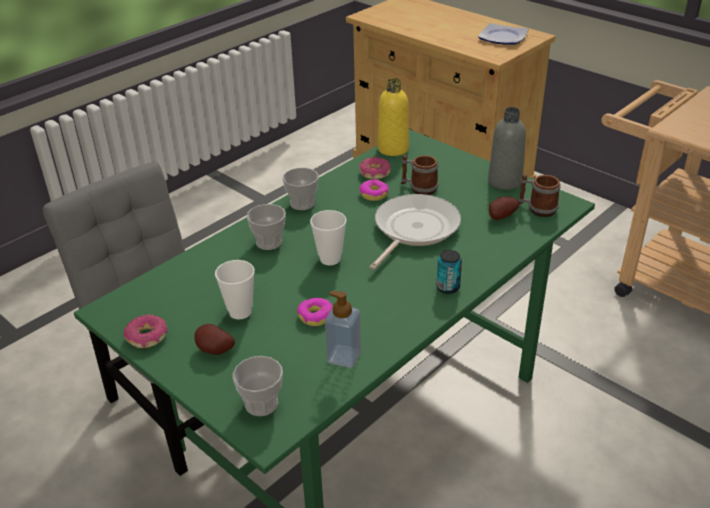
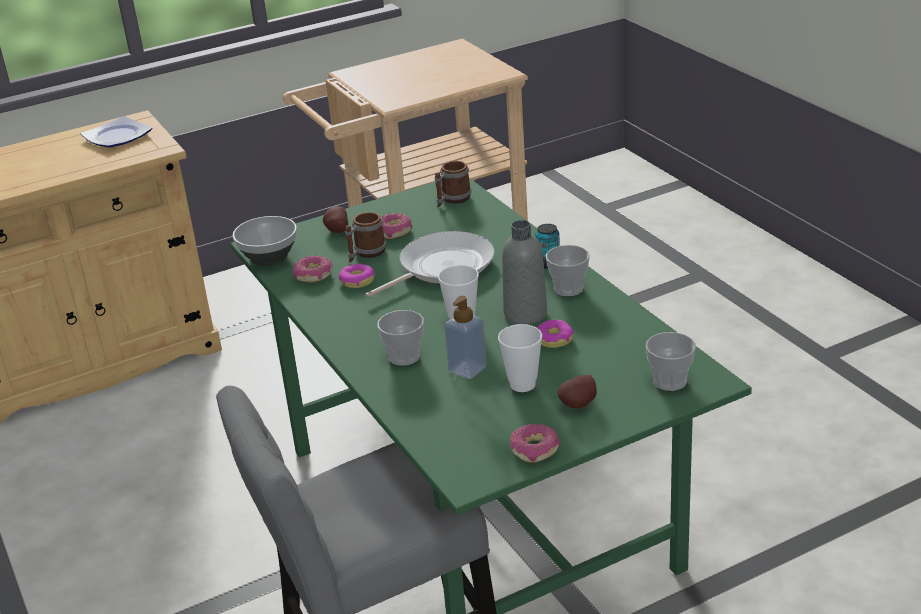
camera: 70 degrees left, 5 degrees down
(302, 203) = (340, 328): cup -> cup (568, 289)
(344, 357) = (622, 330): soap dispenser -> soap dispenser (467, 369)
(393, 149) = (270, 257): yellow bottle -> bowl
(413, 229) = (441, 267): frying pan -> frying pan turned 90 degrees clockwise
(462, 192) = (394, 231): none -> donut
(500, 217) = (453, 219): potato -> potato (336, 231)
(504, 181) = (392, 206): grey bottle -> grey bottle (525, 313)

